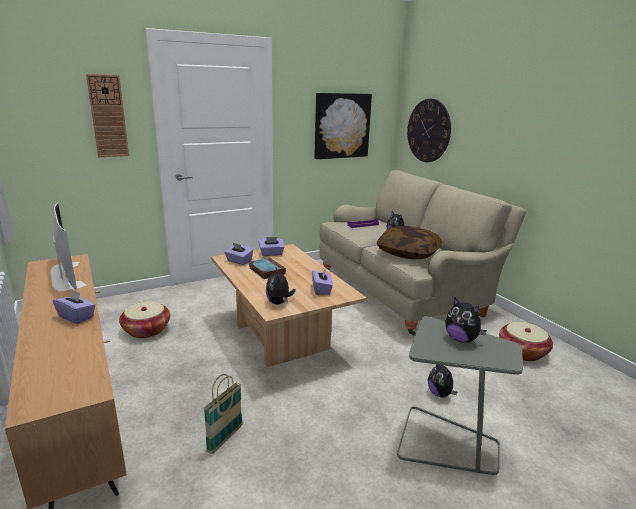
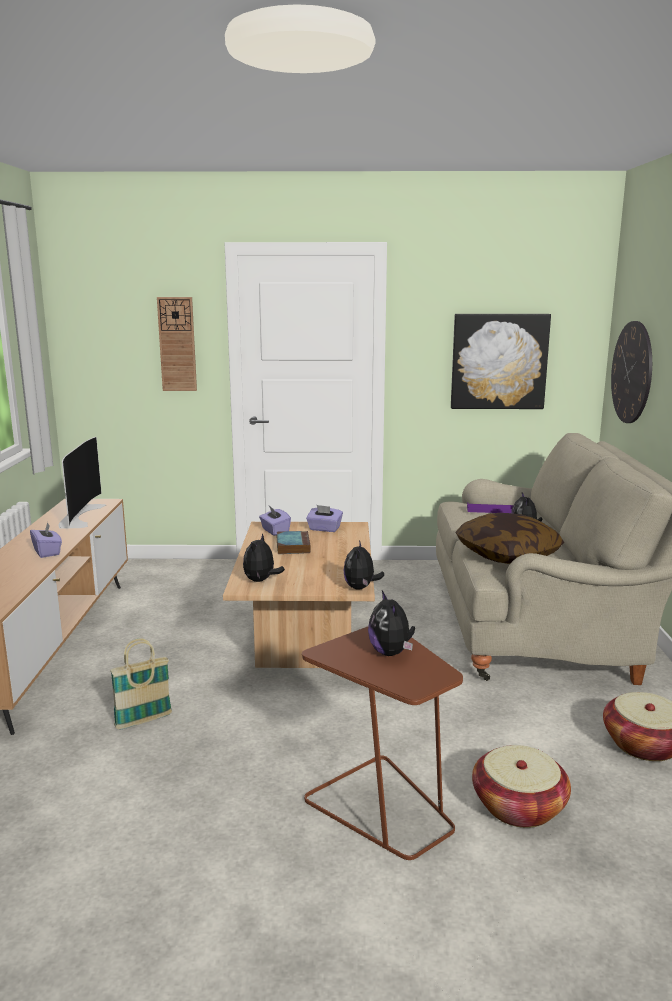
camera: 30 degrees right, 5 degrees down
(146, 330) = (168, 600): basket -> basket (519, 806)
(321, 290) = (329, 577): purple tissue box -> none
(440, 394) = (441, 755): plush toy -> plush toy (361, 588)
(446, 443) = (383, 807): grey side table -> brown side table

